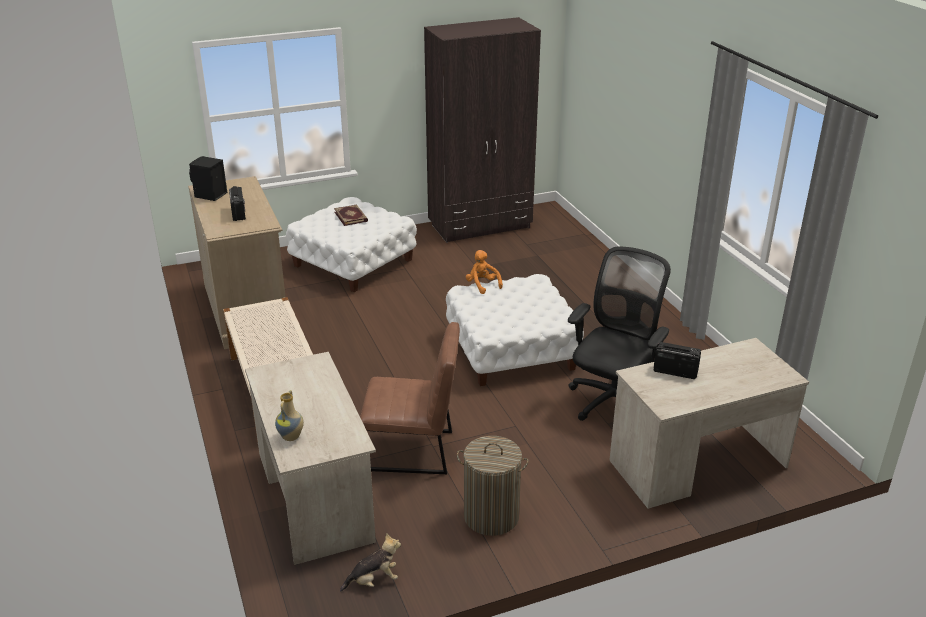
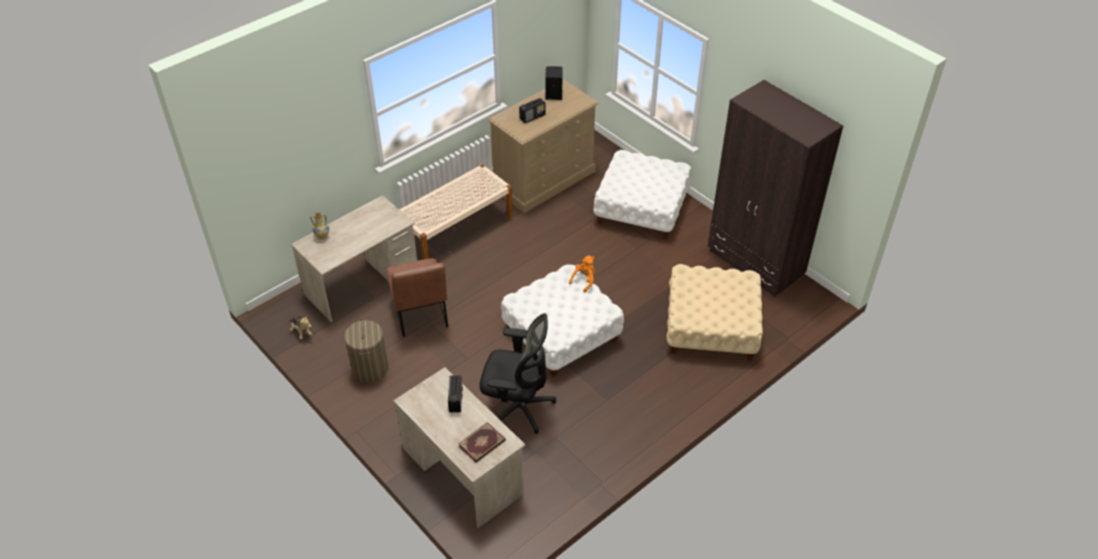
camera: 70 degrees right, 15 degrees up
(351, 216) = (653, 177): book -> book (482, 444)
(550, 265) = (711, 327): none -> beige ottoman

